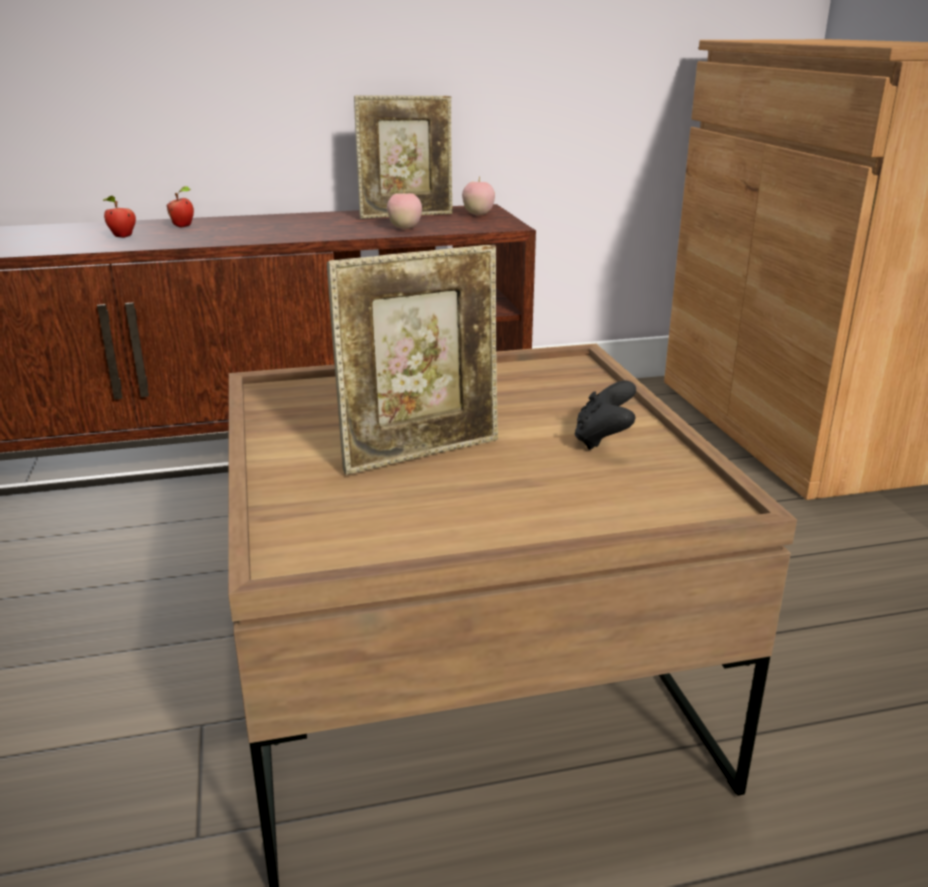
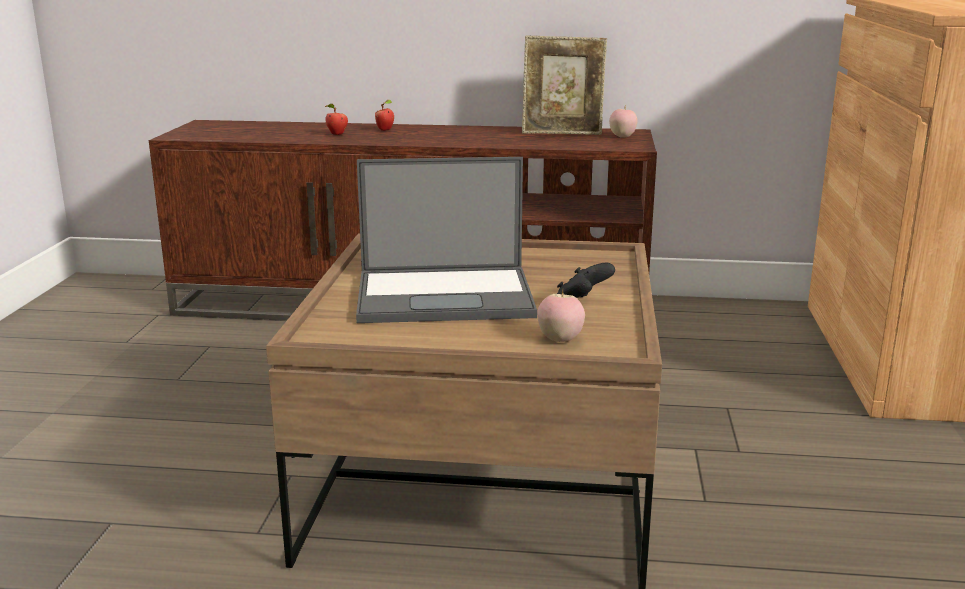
camera: 20 degrees right, 5 degrees down
(405, 228) = (549, 143): apple -> apple (560, 340)
(421, 453) = (447, 295): picture frame -> laptop

